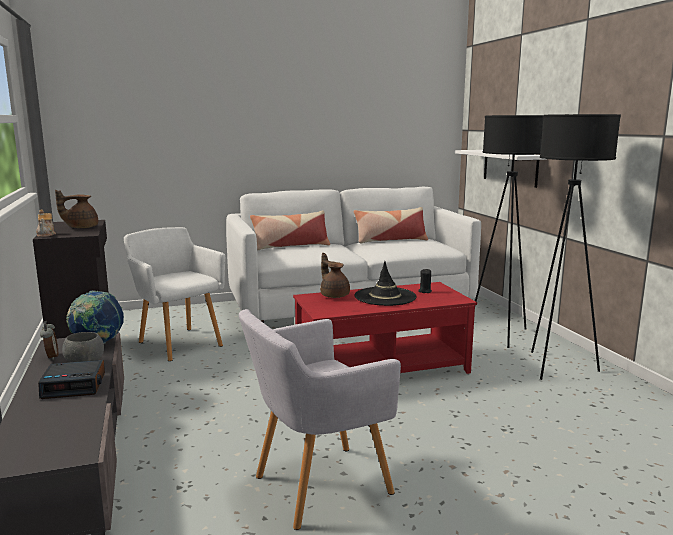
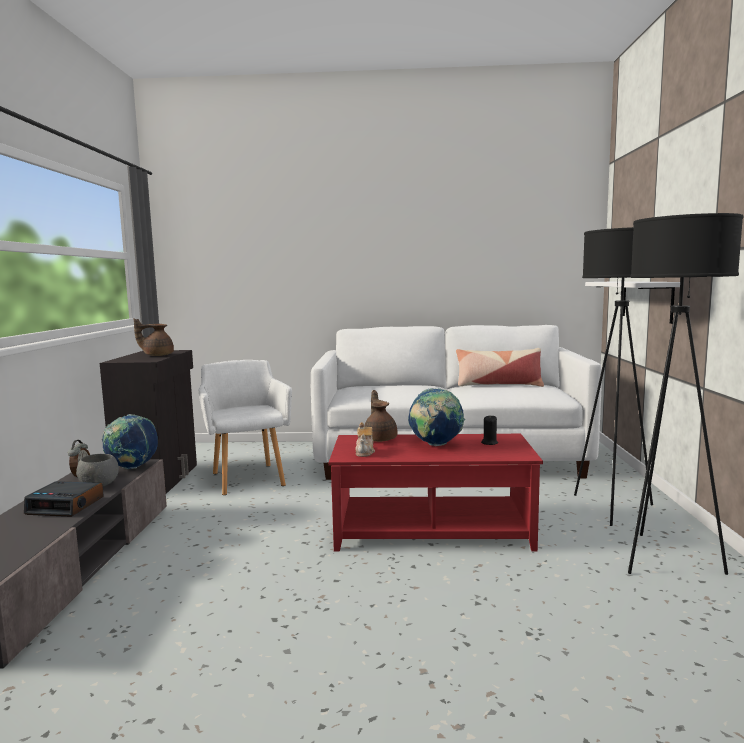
camera: 20 degrees right, 5 degrees down
(46, 234) = (117, 360): teapot -> teapot (365, 452)
(290, 246) = (381, 385): pillow -> none
(316, 486) = (245, 660): grey armchair -> none
(385, 297) = (435, 445): black hat -> globe

